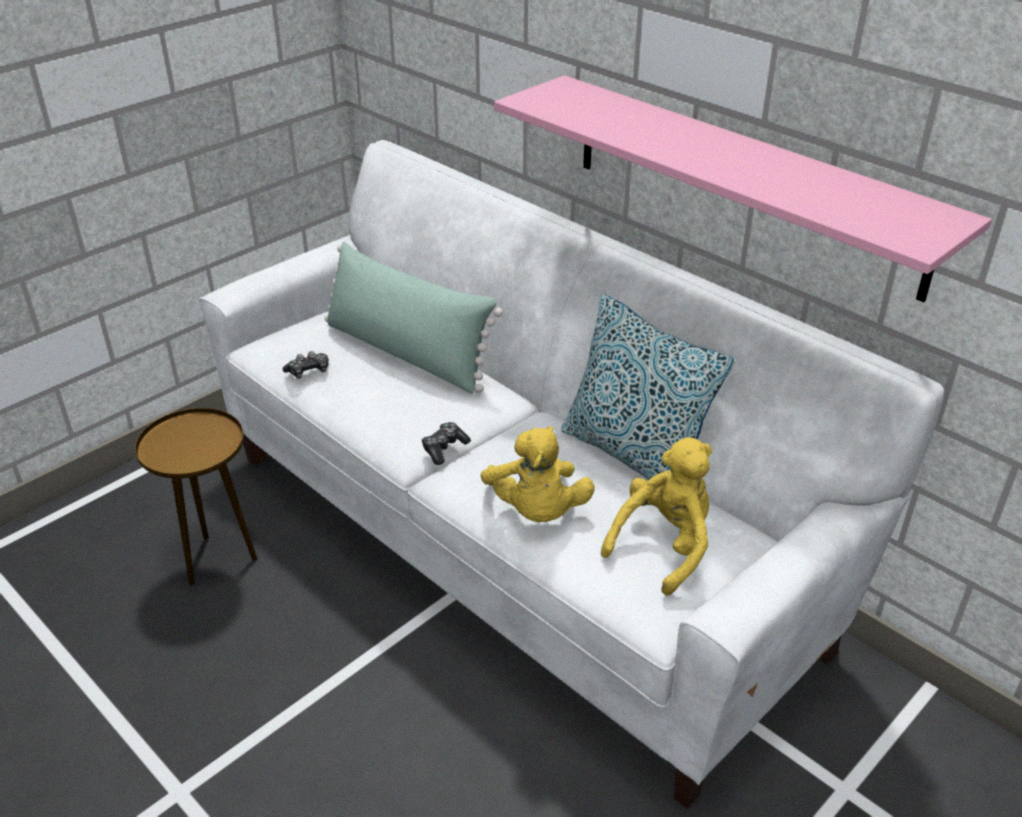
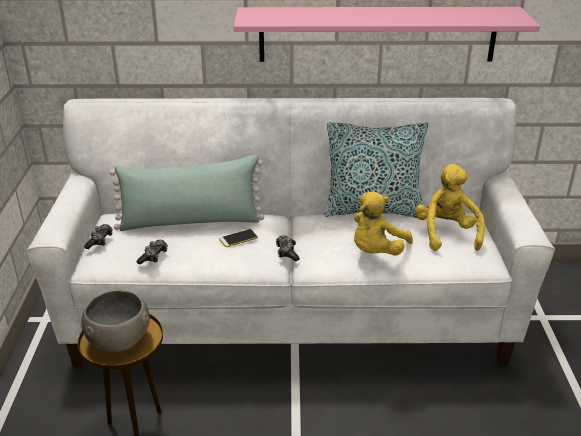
camera: 45 degrees left, 5 degrees down
(187, 442) = (118, 339): none -> grey bowl
(294, 326) = (100, 241): none -> game controller
(417, 400) = (238, 238): none -> phone
(536, 511) = (376, 252): yellow plush toy -> yellow plush toy turned 90 degrees clockwise

